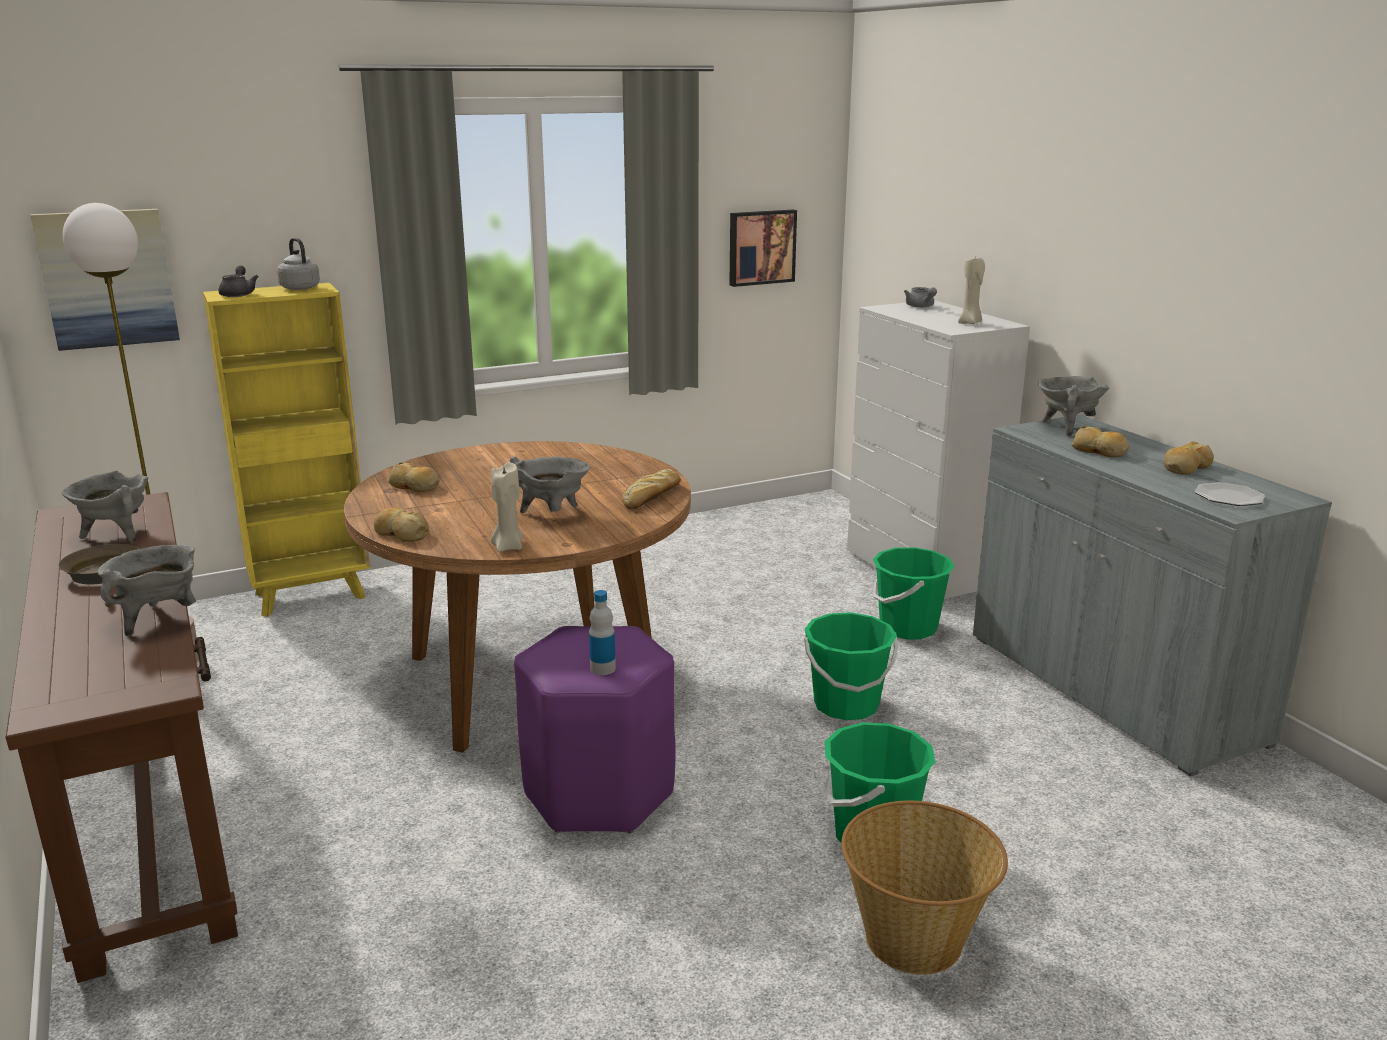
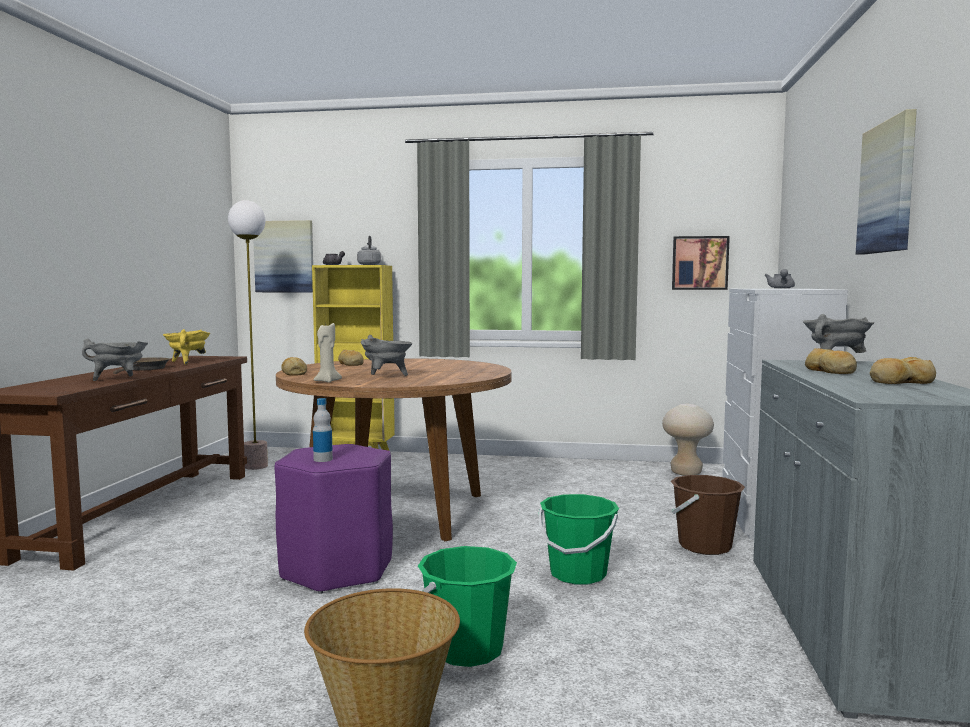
camera: 35 degrees right, 15 degrees down
(116, 535) = (187, 362): grey cooking pot -> yellow cooking pot
(651, 497) = (461, 378): bread -> none
(768, 522) = (686, 473): none -> beige stool
(908, 628) = (704, 546): green bucket -> brown bucket
(970, 323) = (794, 288): beige candle -> none
(1104, 232) = (888, 187): none -> picture
(1229, 497) = (899, 394): plate -> none

